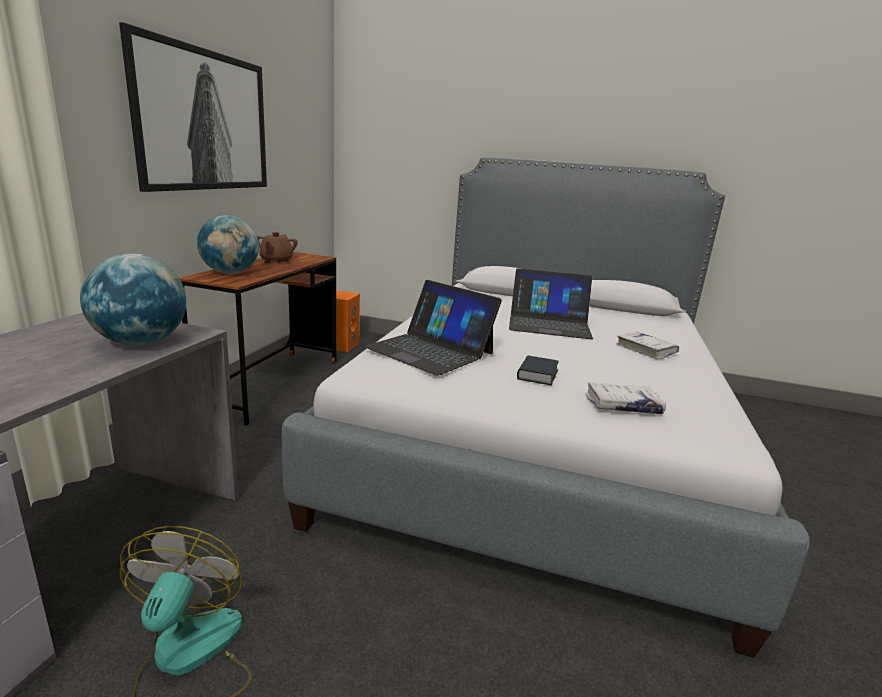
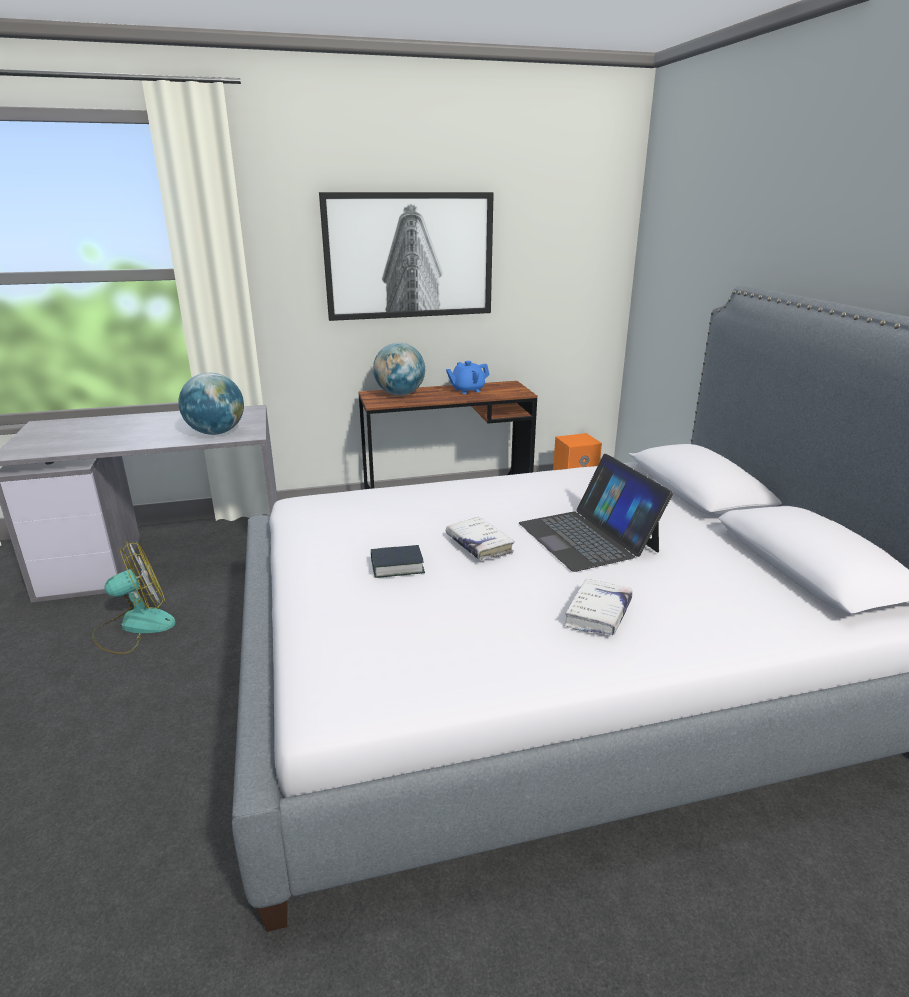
camera: 60 degrees right, 5 degrees up
(276, 261) = (467, 390): brown teapot -> blue teapot
(430, 350) = (385, 507): laptop -> none
(622, 406) = (365, 624): white book -> white book (479, 545)

